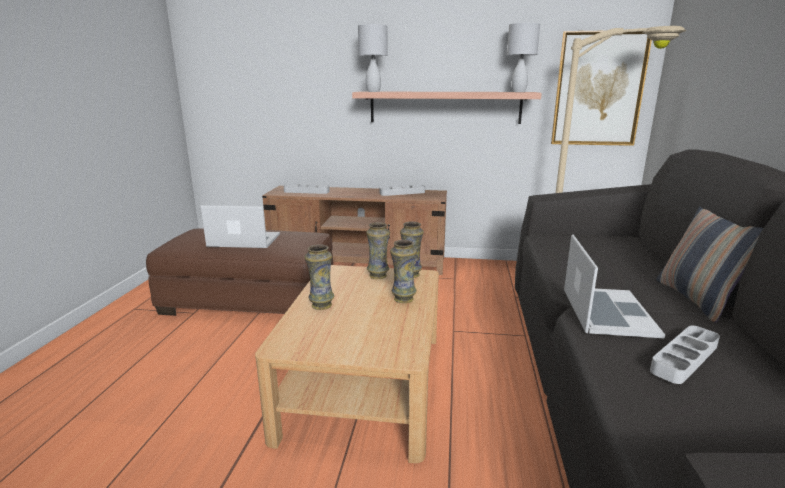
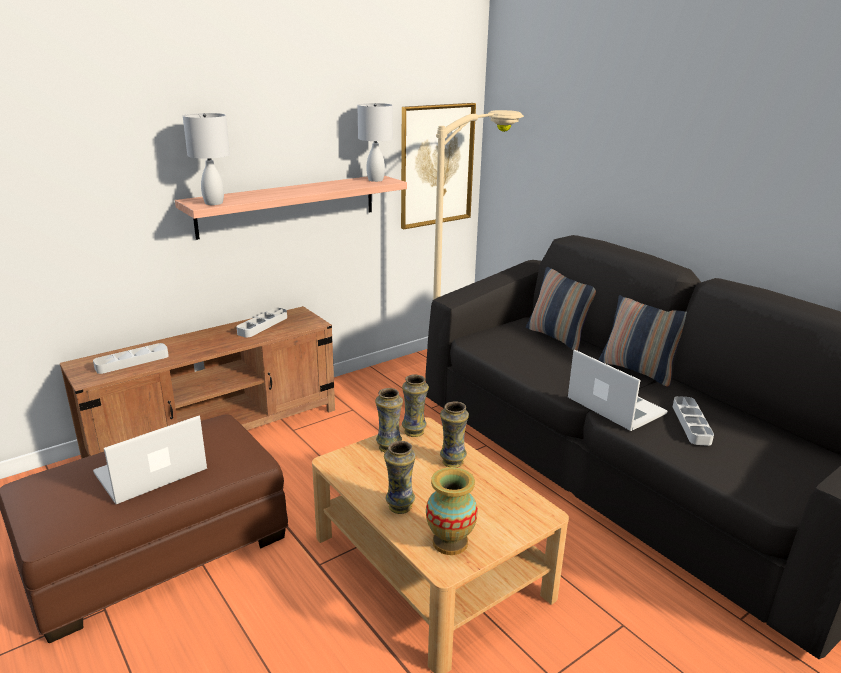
camera: 45 degrees left, 5 degrees up
(310, 337) = (450, 542): none -> vase
(642, 255) = (557, 337): none -> pillow

